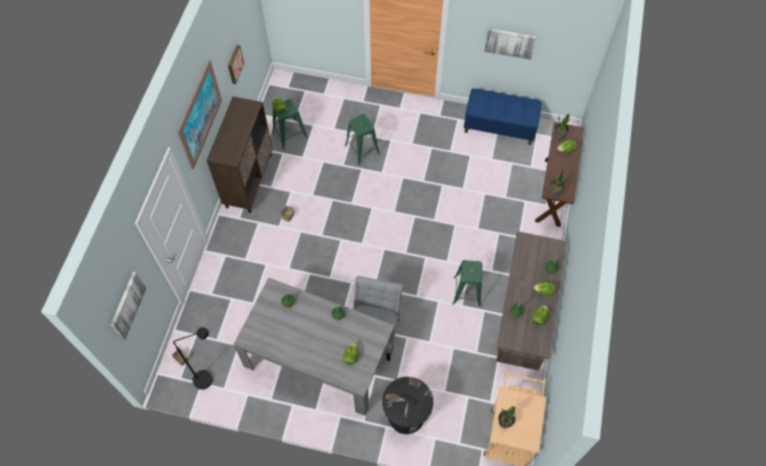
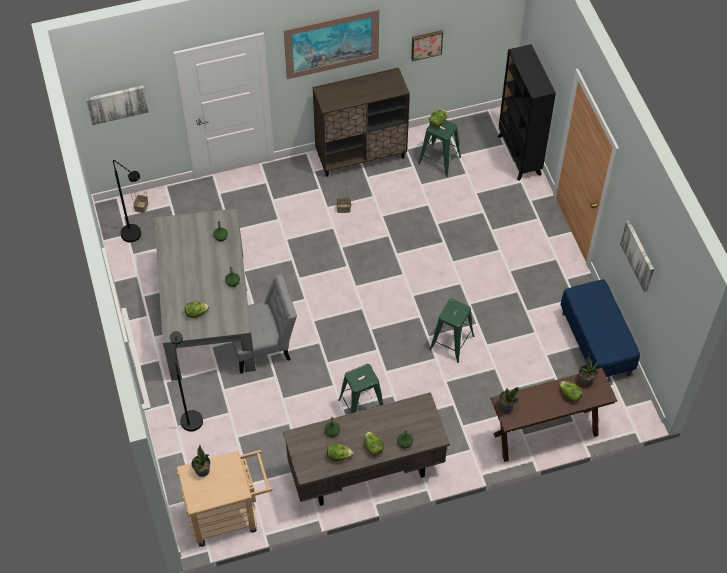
camera: 60 degrees right, 5 degrees down
(321, 87) = (519, 155): none -> black bookcase
(362, 149) = (468, 230): green stool -> green stool (452, 342)
(406, 416) = (190, 415): black trash can -> black floor lamp

